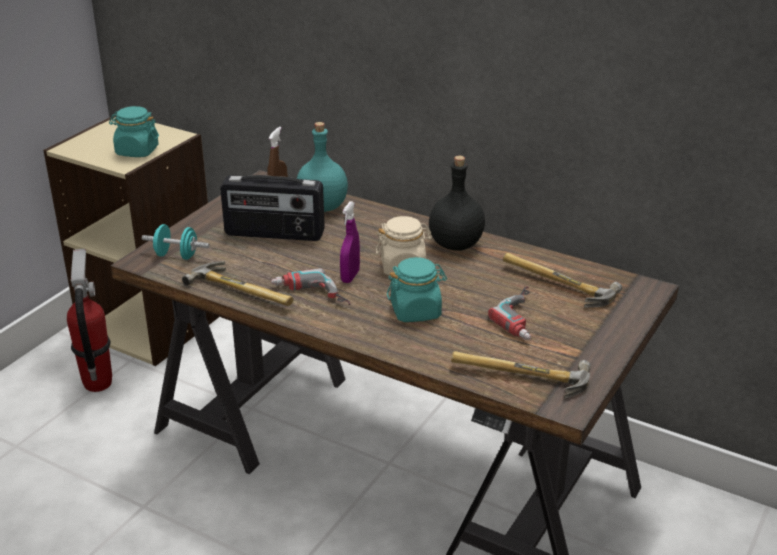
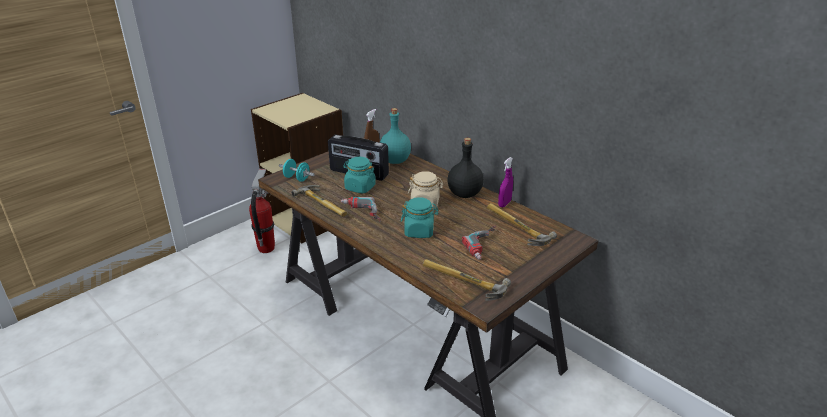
camera: 15 degrees right, 0 degrees up
(137, 151) = (300, 115): turquoise jar -> turquoise jar (360, 187)
(350, 276) = (390, 204): purple spray bottle -> purple spray bottle (504, 204)

